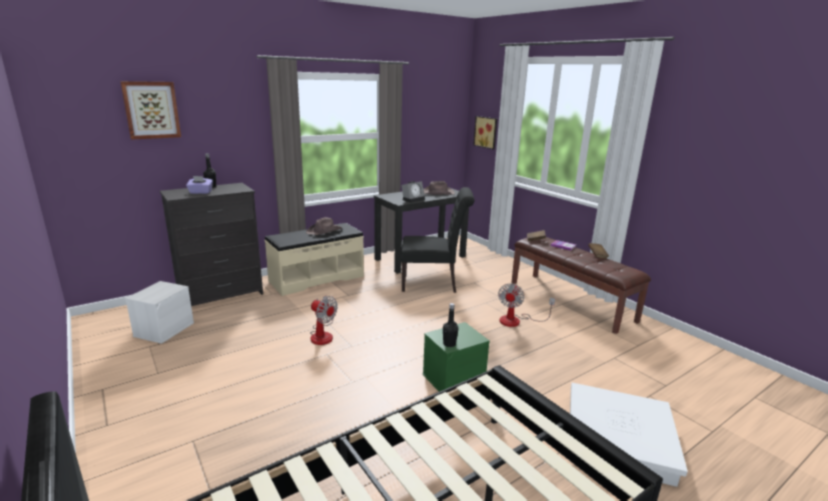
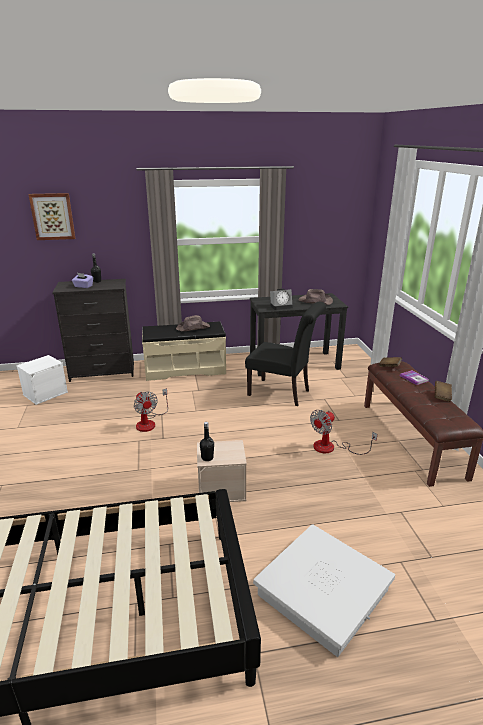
camera: 25 degrees right, 5 degrees up
(454, 378) = (222, 488): green storage box -> beige storage box
(486, 132) = (382, 239): picture -> none

